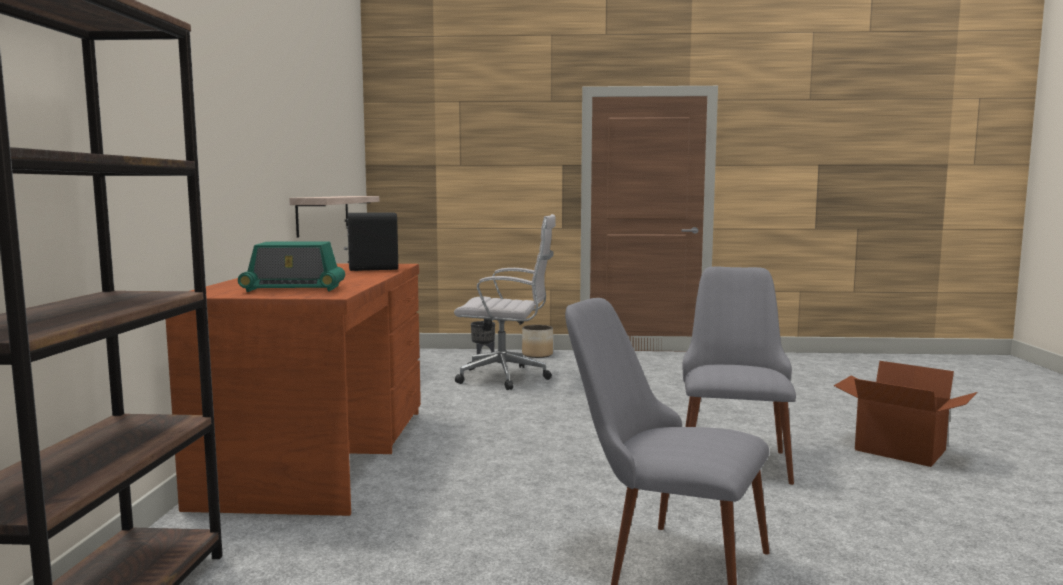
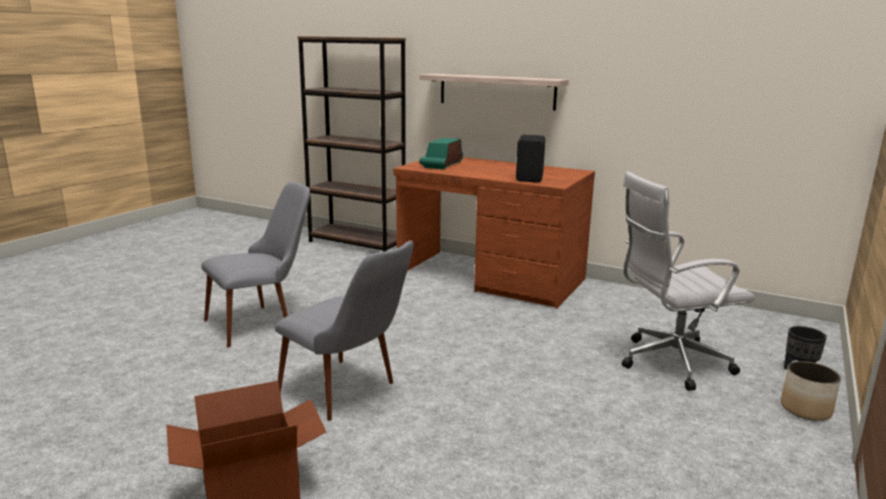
camera: 115 degrees right, 10 degrees up
(323, 214) = (695, 145): shelf -> shelf (496, 91)
(507, 377) = (669, 363): white office chair -> white office chair turned 45 degrees clockwise

